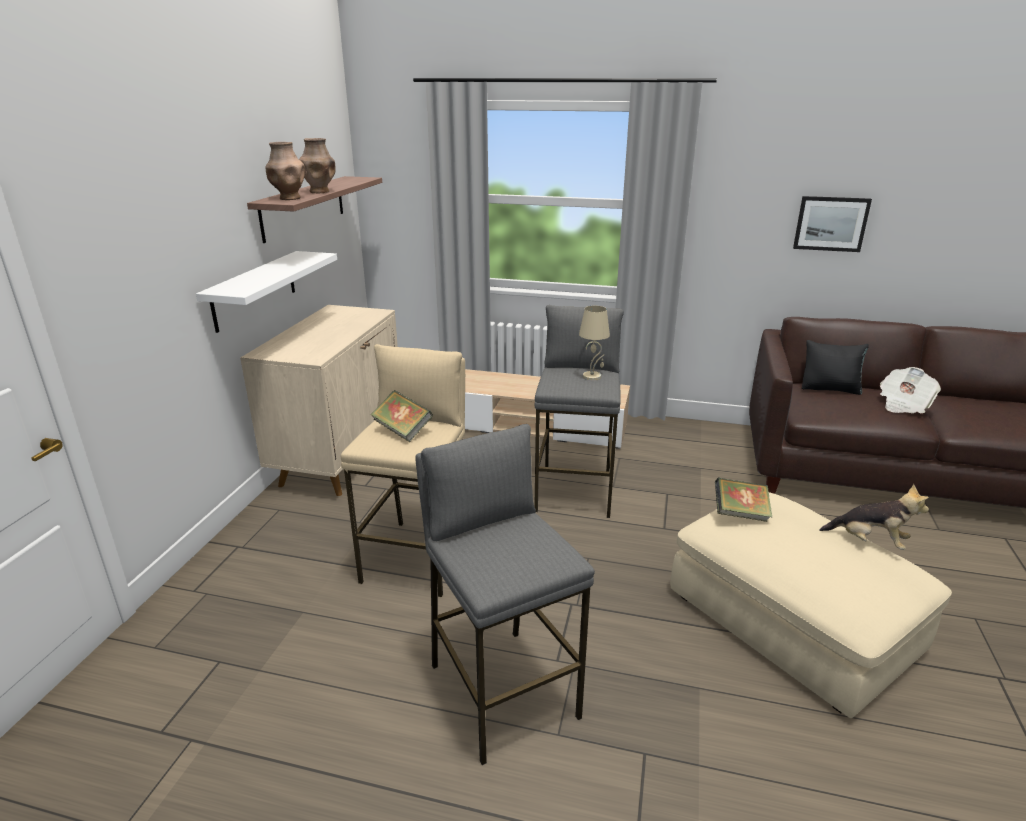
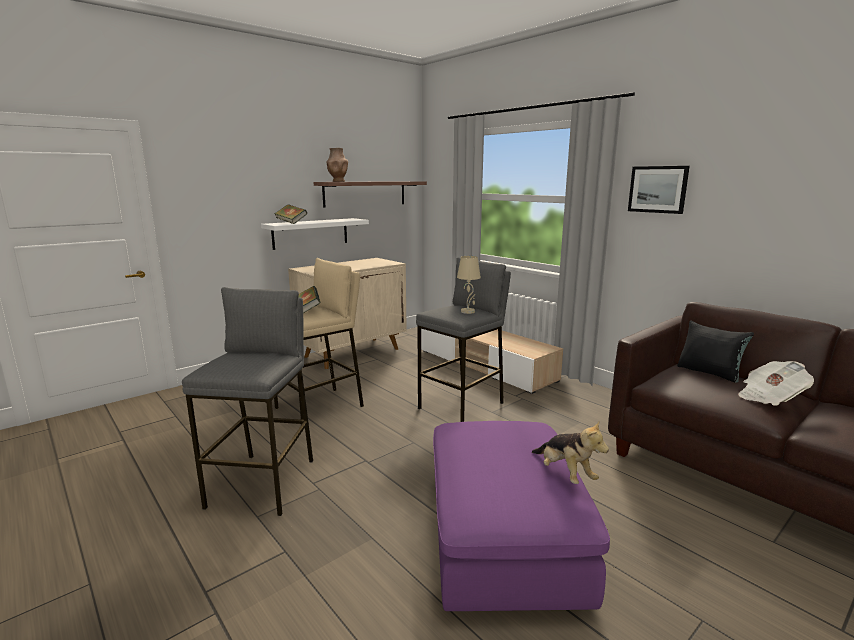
camera: 35 degrees right, 10 degrees down
(320, 192) = (365, 181): brown vase -> none
(740, 514) = (485, 423): book -> book (291, 223)
(789, 622) = (501, 536): beige ottoman -> purple ottoman
(831, 223) = (746, 217): picture -> picture (657, 189)

